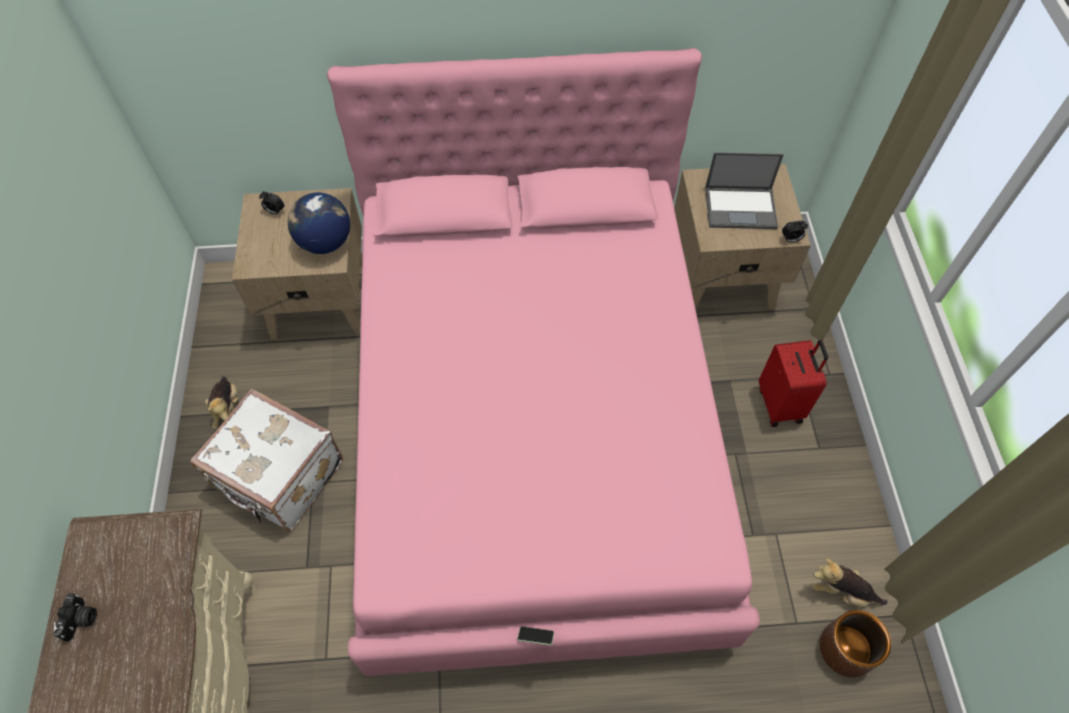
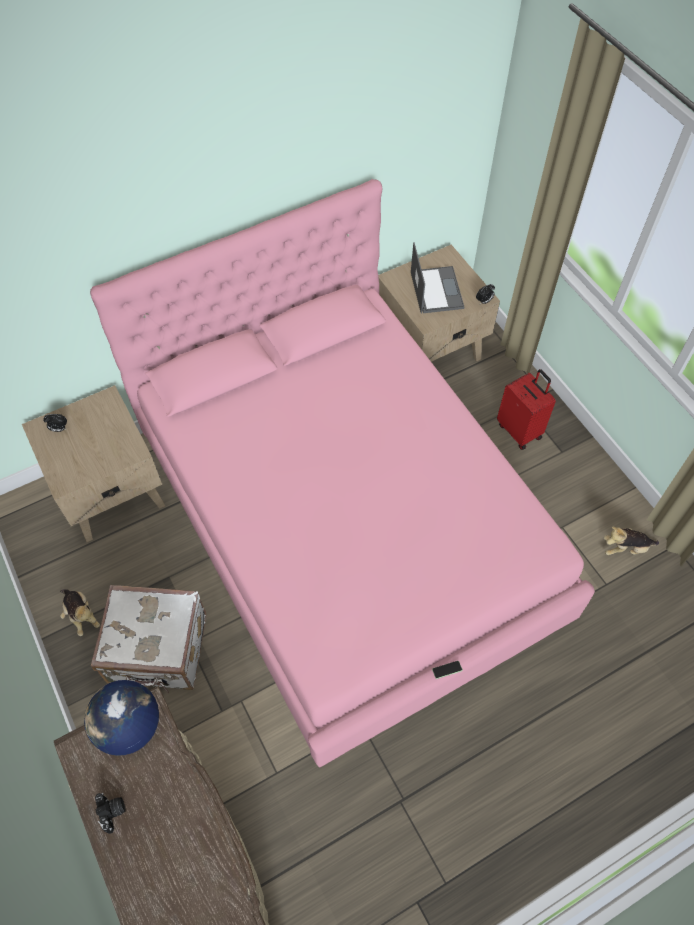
camera: 25 degrees left, 0 degrees up
(325, 242) = (119, 438): globe -> globe (129, 726)
(741, 207) = (436, 289): laptop -> laptop turned 75 degrees counterclockwise
(846, 649) = (647, 587): brown planter -> none

